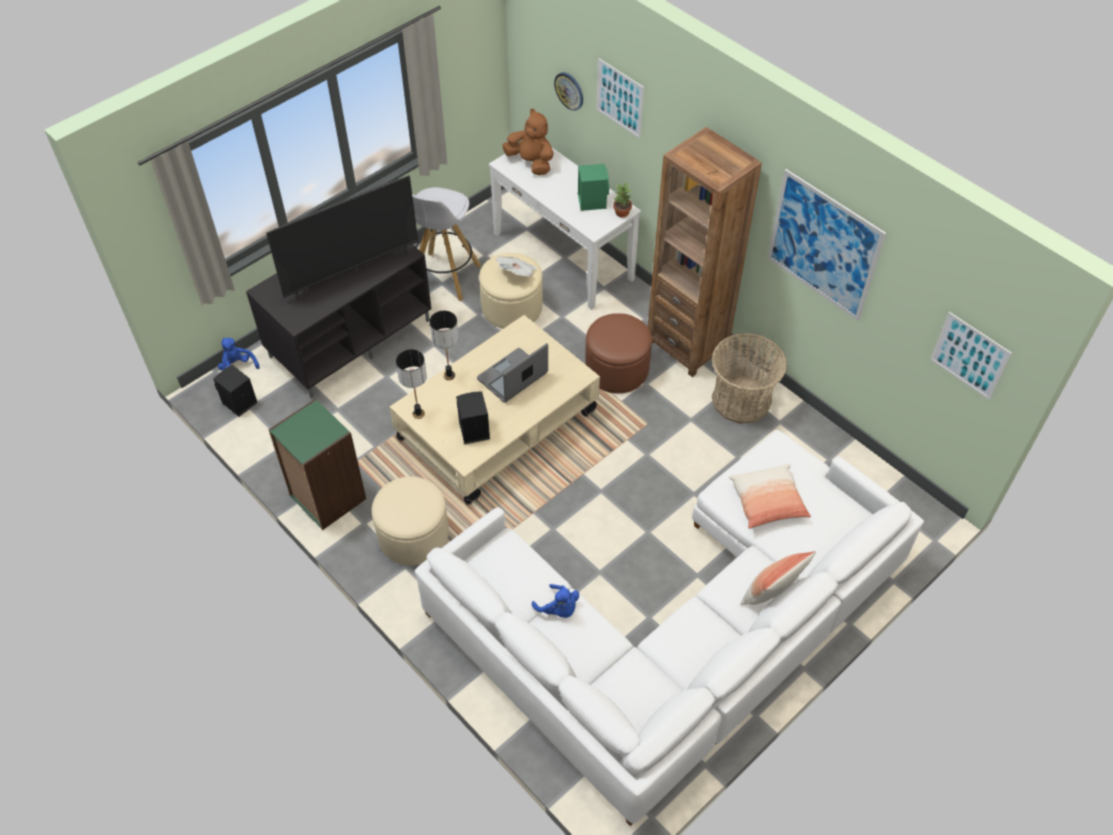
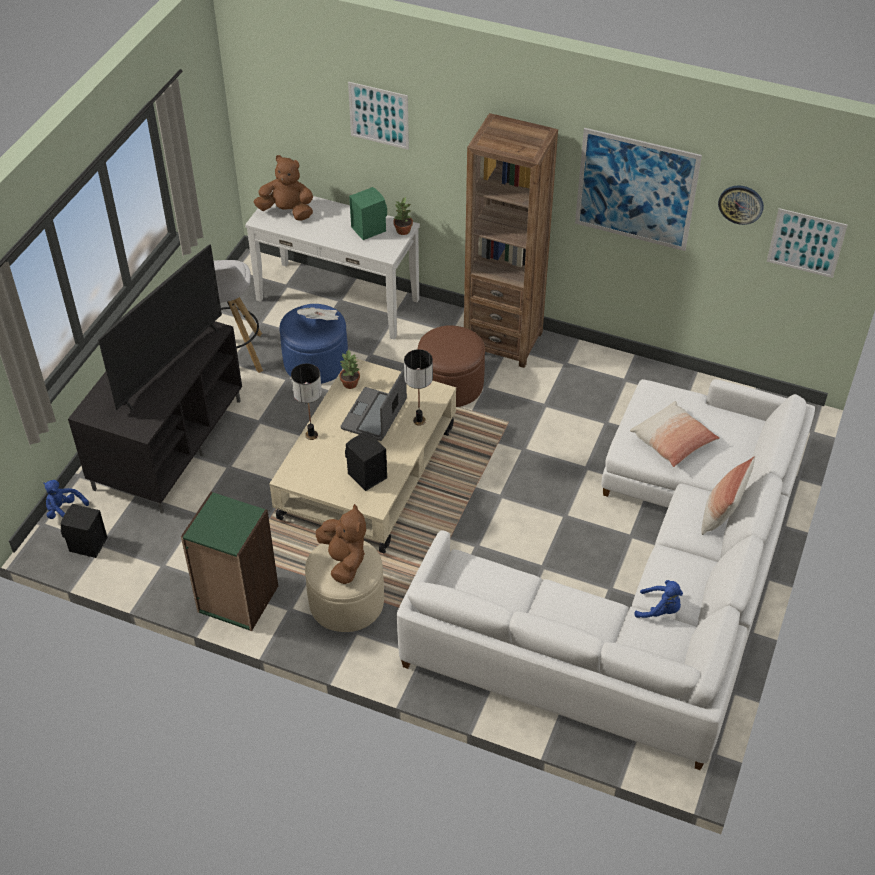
camera: 25 degrees left, 5 degrees down
(410, 501) = (344, 560): none -> brown plush toy
(418, 413) = (302, 480): table lamp -> table lamp (419, 420)
(510, 339) = (350, 383): none -> potted plant
(512, 307) = (315, 362): beige ottoman -> blue ottoman
(558, 609) = (544, 601): blue plush toy -> blue plush toy (660, 610)
(569, 90) = (314, 126): wall clock -> wall clock (741, 204)
(741, 400) = (580, 372): basket -> none

